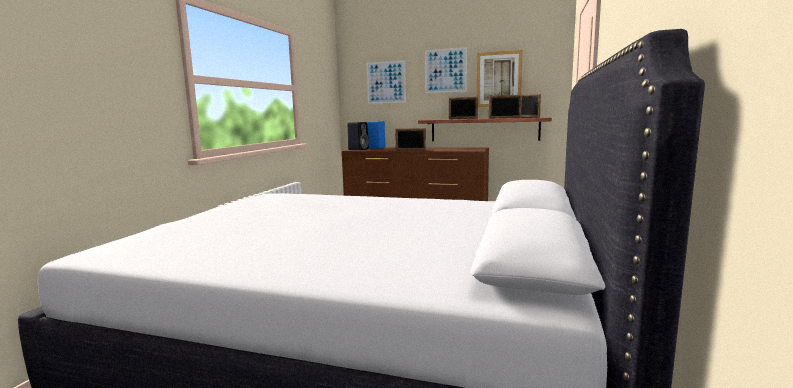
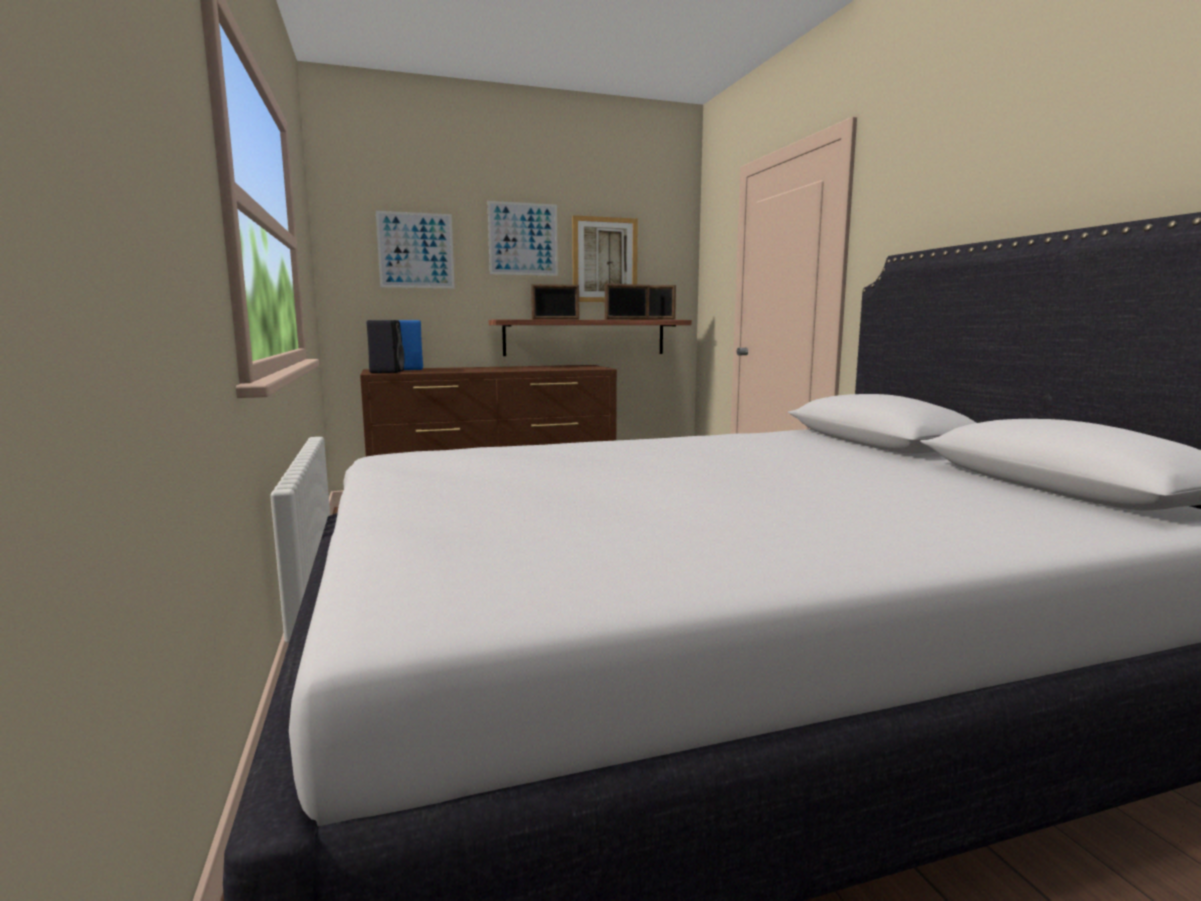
camera: 35 degrees left, 0 degrees up
(410, 150) = (496, 371): picture frame -> none

